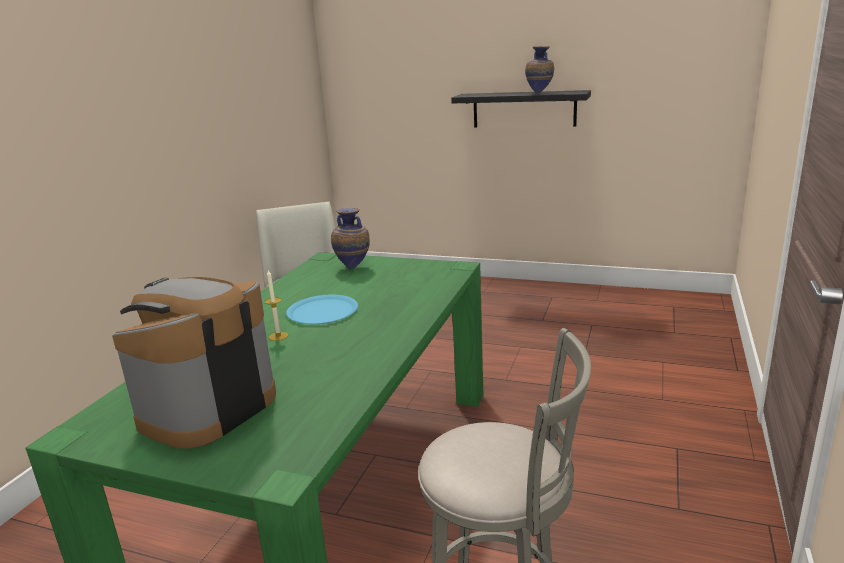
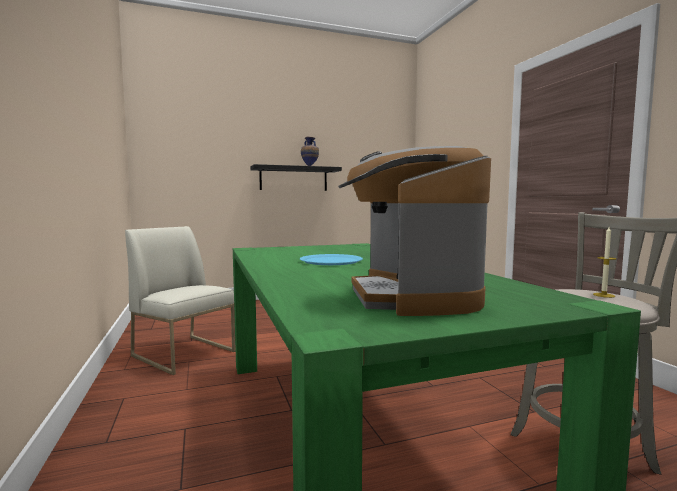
camera: 40 degrees left, 15 degrees down
(278, 336) = (337, 270): candle -> candle (603, 295)
(353, 267) = (287, 249): vase -> none

